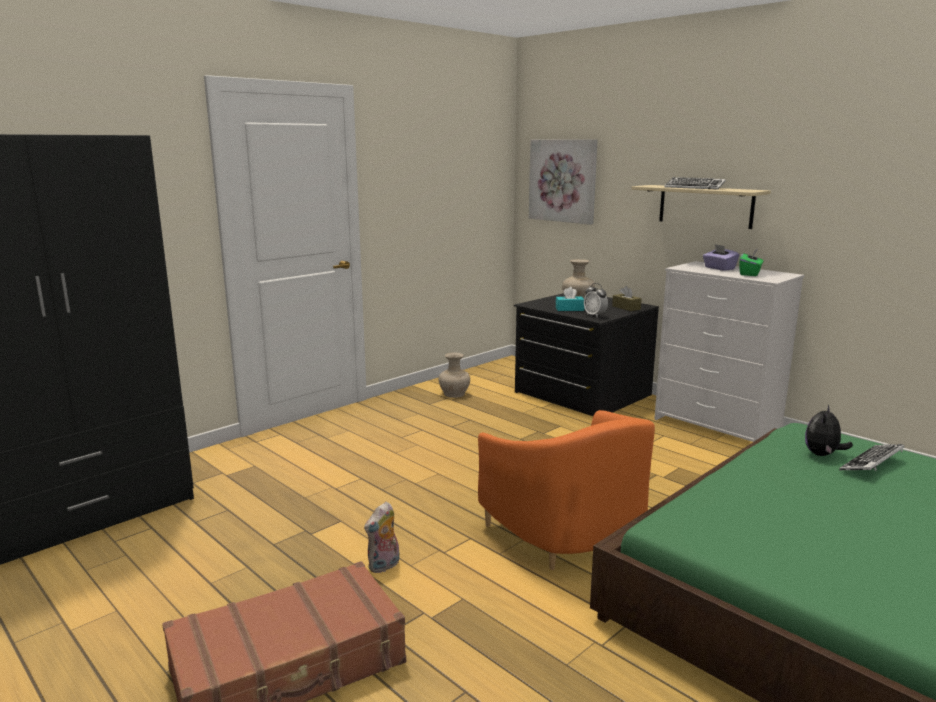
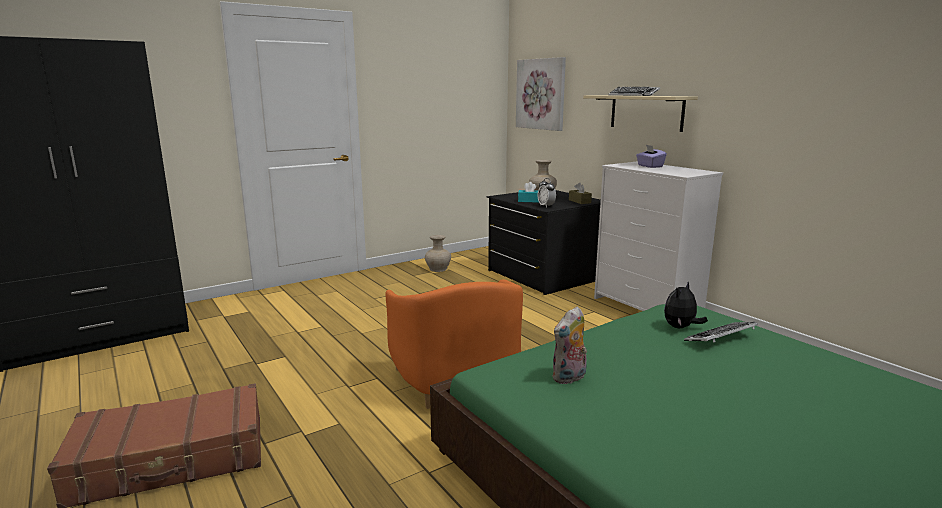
camera: 10 degrees right, 0 degrees up
(384, 566) = (295, 392): plush toy -> plush toy (569, 378)
(750, 274) = (672, 170): green tissue box -> none

